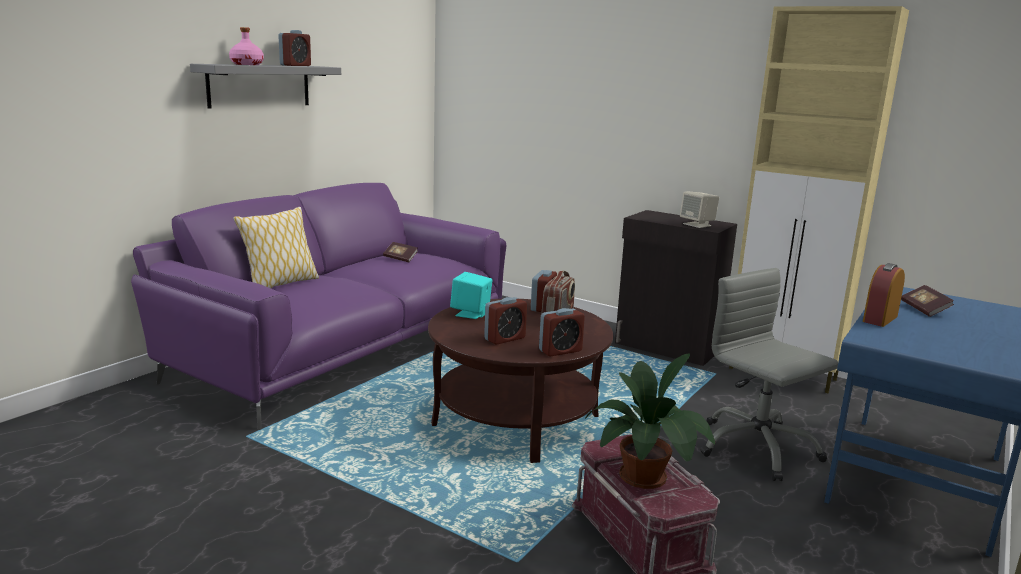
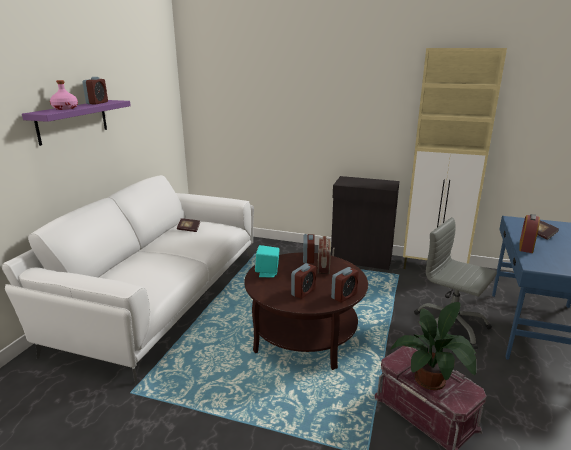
camera: 15 degrees left, 5 degrees up
(259, 86) = (73, 121): grey shelf -> purple shelf
(280, 284) = (117, 267): pillow -> none
(344, 346) = (161, 296): purple sofa -> white sofa
(697, 225) = (379, 185): beige speaker -> none

